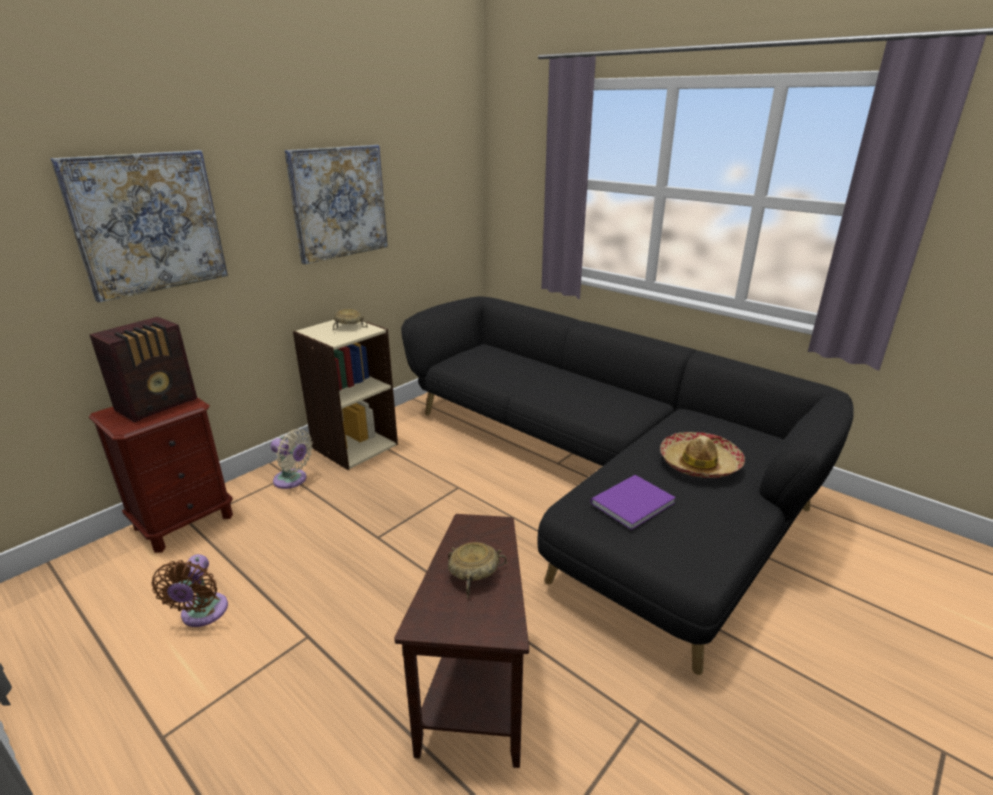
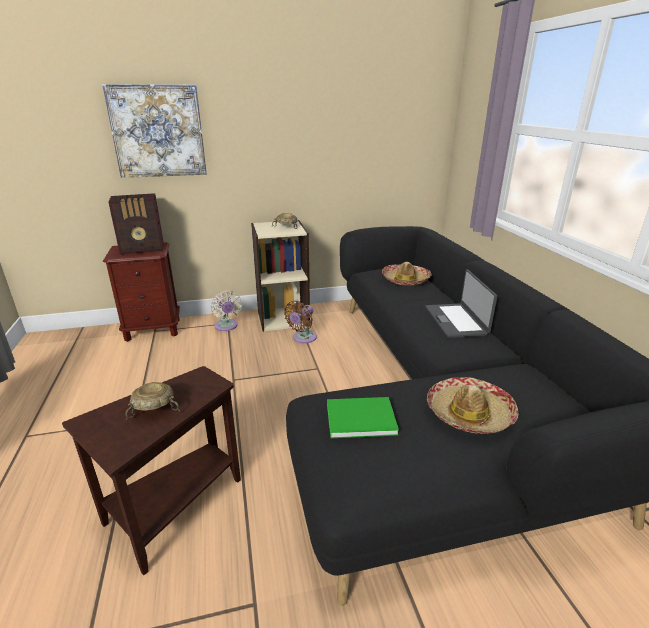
camera: 35 degrees right, 0 degrees up
(202, 614) = (107, 382): brown fan -> brown fan (303, 338)
(339, 202) = (302, 132): picture -> none
(499, 360) = (405, 280): none -> hat
(592, 387) = (456, 320): none -> laptop
(629, 503) = (358, 417): purple book -> green book

